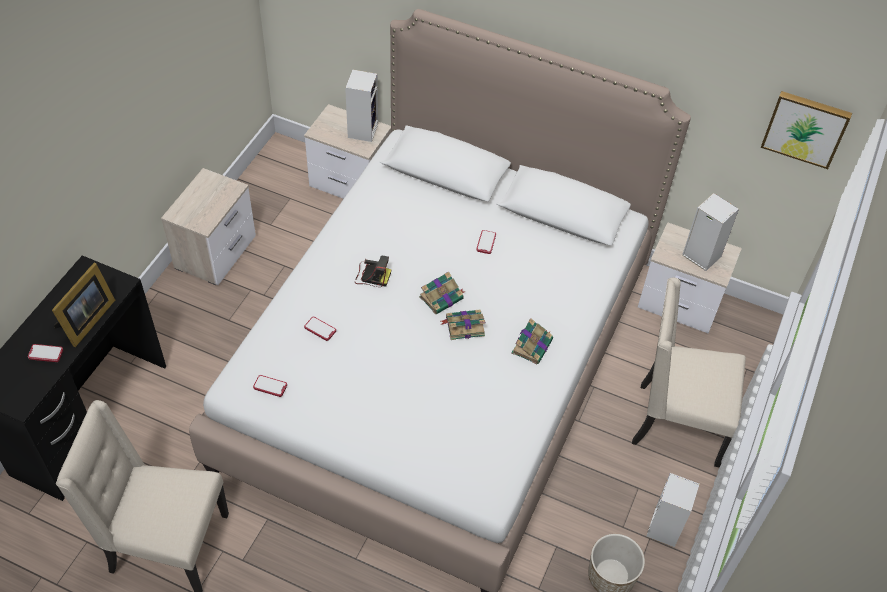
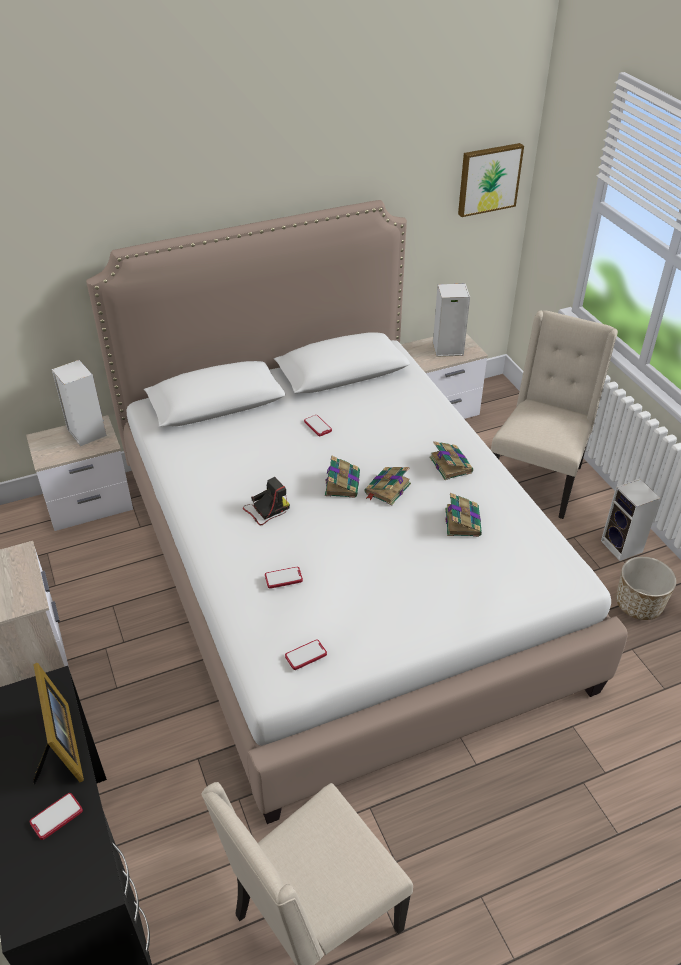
camera: 45 degrees left, 10 degrees down
(479, 391) = (462, 521): none -> book
(676, 423) = (537, 480): beige chair -> beige chair turned 150 degrees clockwise

